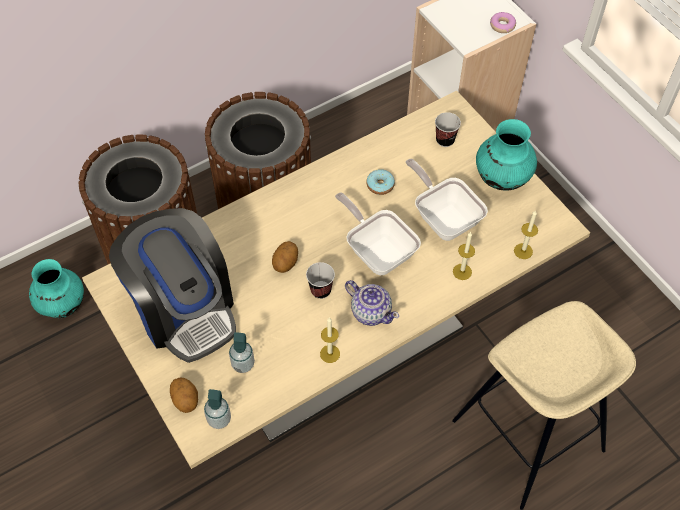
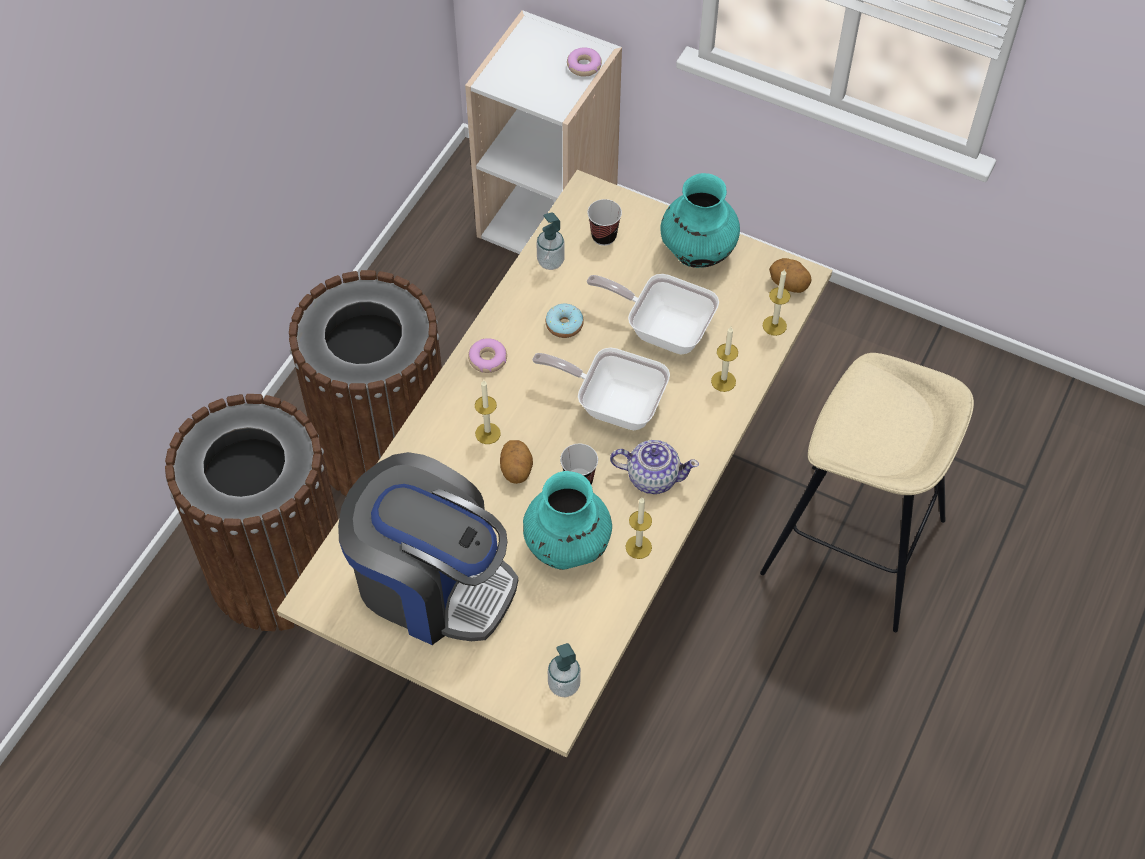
camera: 30 degrees left, 0 degrees up
(62, 304) = (182, 685): turquoise vase -> turquoise vase (567, 546)
(186, 400) = (510, 684): potato -> potato (789, 284)
(243, 364) = (547, 610): soap dispenser -> soap dispenser (550, 261)
(284, 231) = (487, 433): none -> candle
(316, 184) = (487, 359): none -> donut

